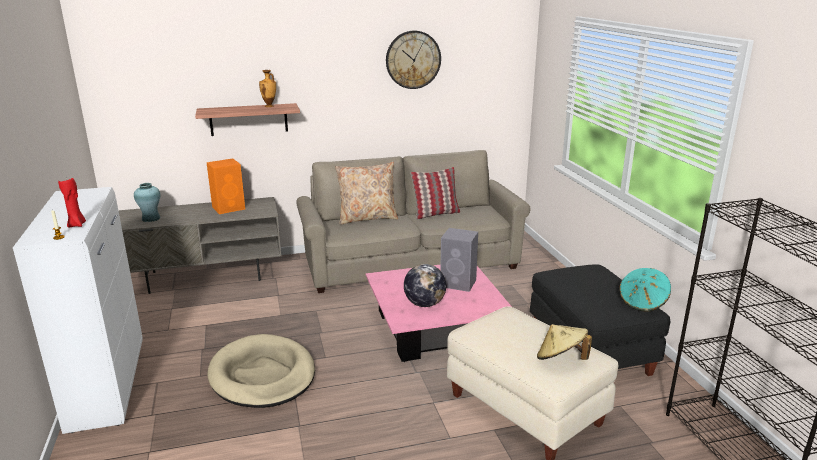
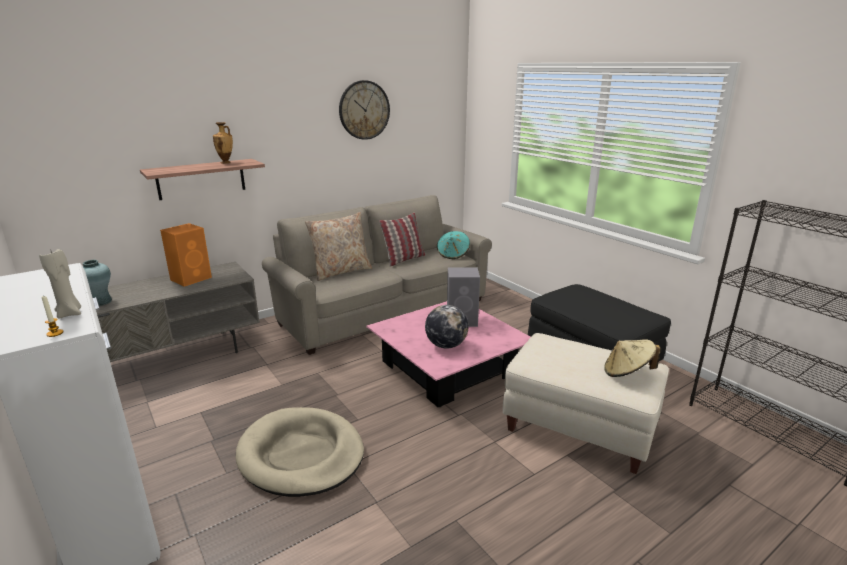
camera: 20 degrees left, 0 degrees up
(77, 225) = (70, 313): red candle -> beige candle
(643, 302) = (643, 310): turquoise hat -> turquoise hat (453, 254)

